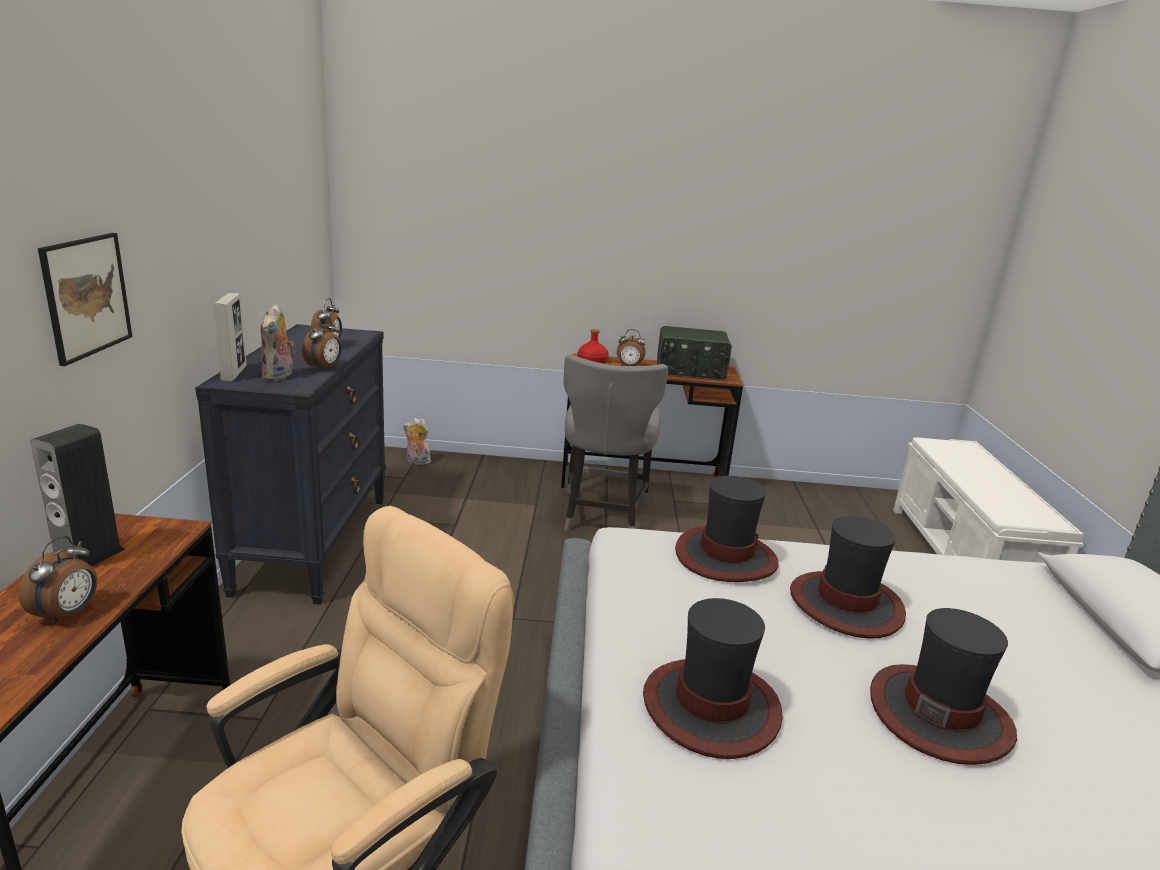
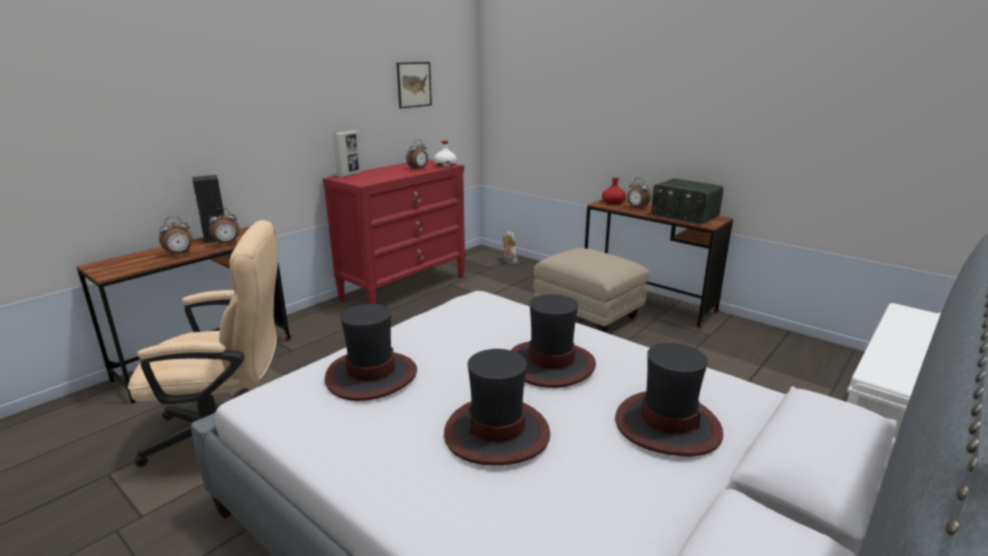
camera: 40 degrees right, 0 degrees up
(86, 296) = (247, 120): picture -> picture (414, 84)
(279, 376) = (366, 178): plush toy -> none
(313, 542) = (404, 287): black dresser -> red dresser
(325, 367) = (395, 177): alarm clock -> alarm clock (227, 243)
(356, 334) = (445, 165): none -> white bottle
(602, 516) = (587, 314): grey chair -> beige ottoman
(725, 557) = (517, 319): hat -> hat (667, 425)

